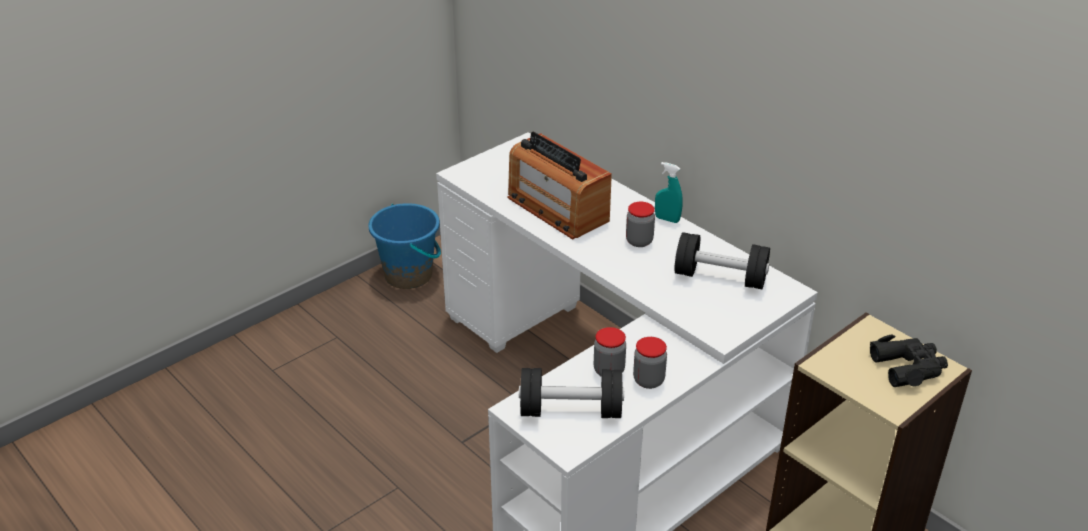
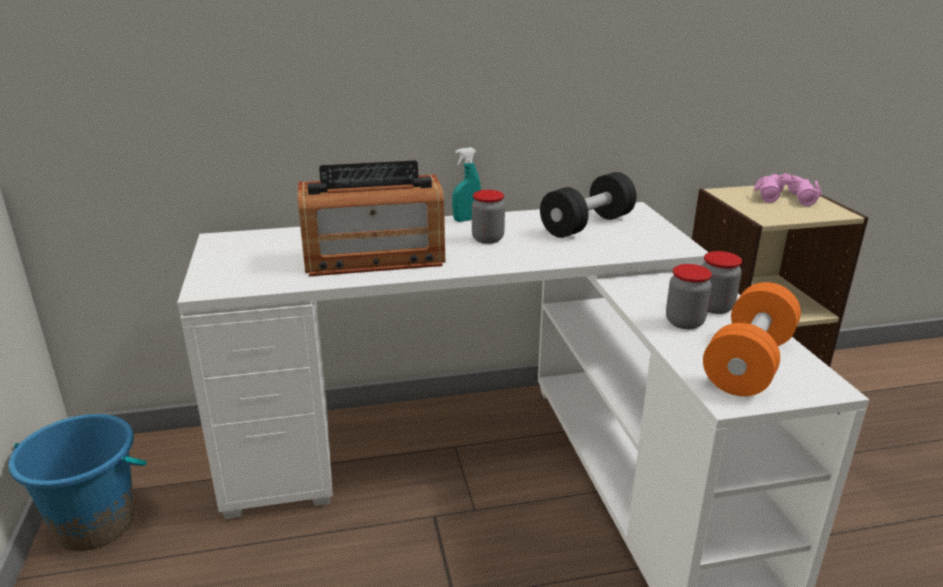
camera: 60 degrees left, 10 degrees down
(571, 410) = (748, 363): black dumbbell -> orange dumbbell
(908, 367) = (784, 196): black binoculars -> pink binoculars

